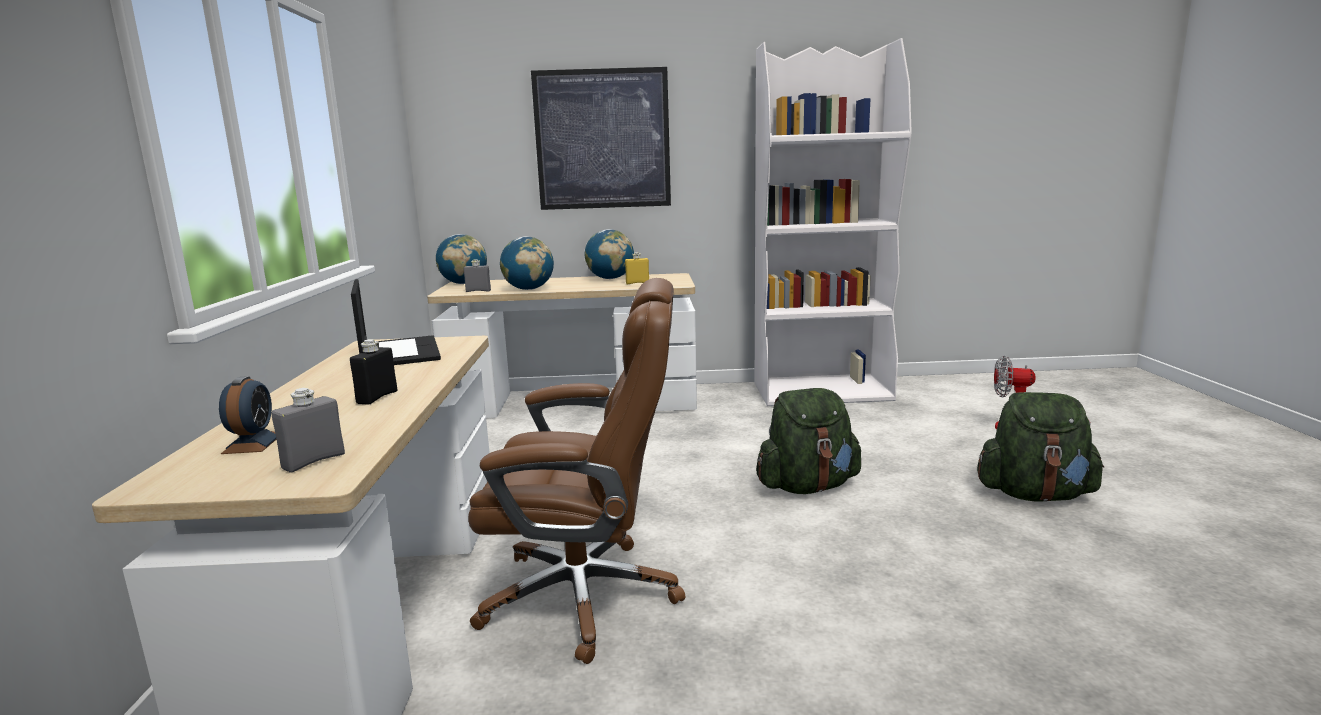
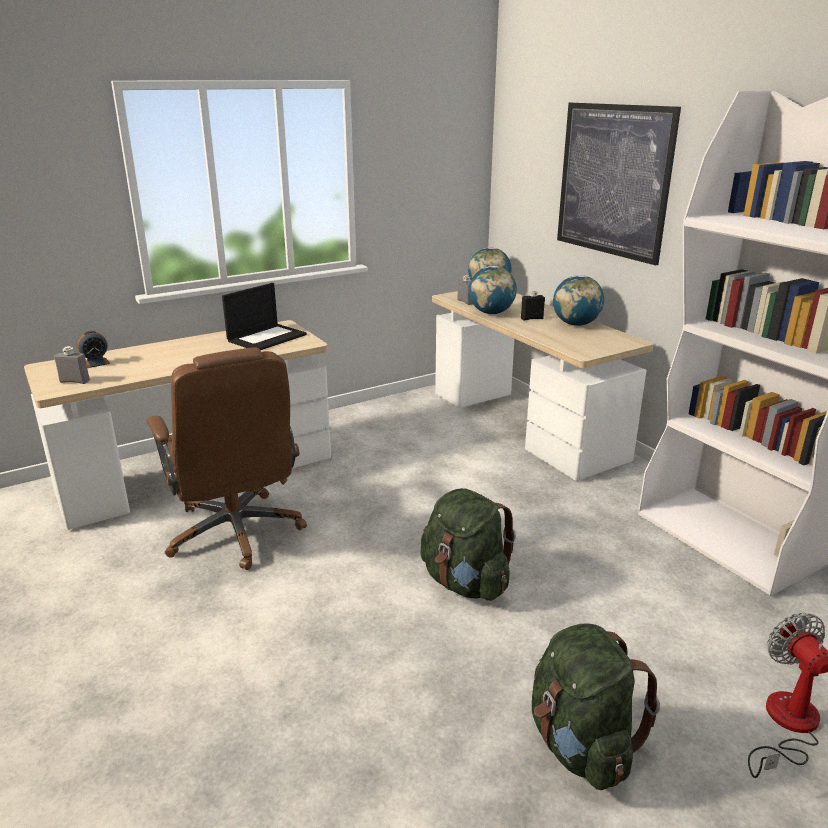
camera: 60 degrees right, 10 degrees up
(377, 397) = (174, 361): black bottle -> black bottle (532, 318)
(637, 283) = (568, 338): yellow bottle -> none

